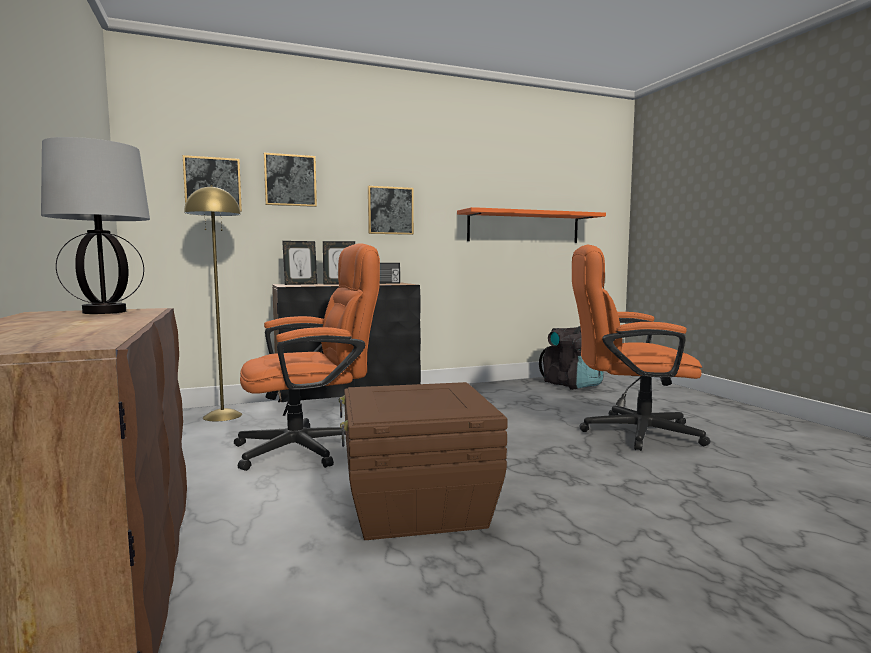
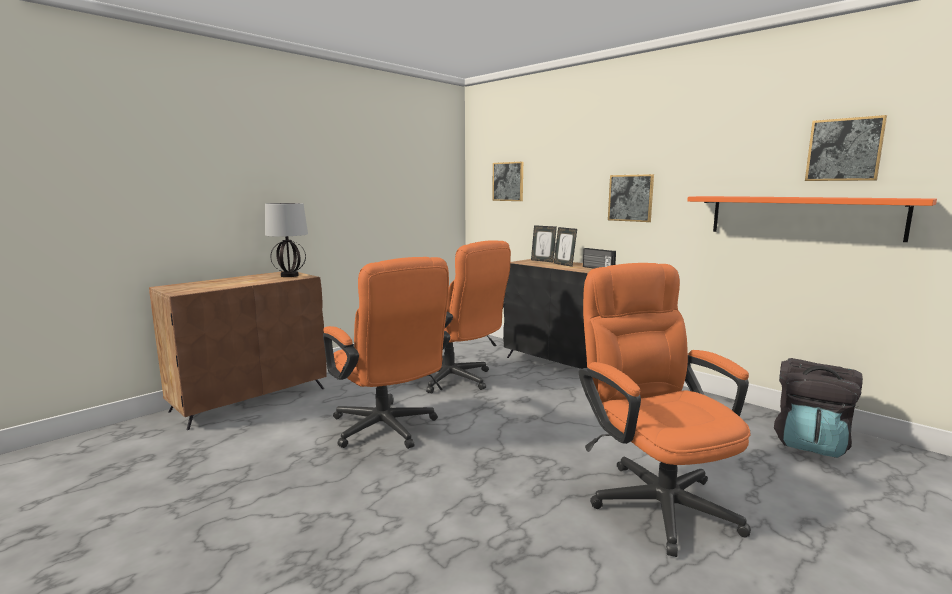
camera: 65 degrees right, 5 degrees up
(222, 416) = (486, 345): yellow floor lamp -> none
(290, 180) = (553, 175): picture -> picture (844, 149)
(417, 507) = (388, 430): brown storage box -> orange office chair

